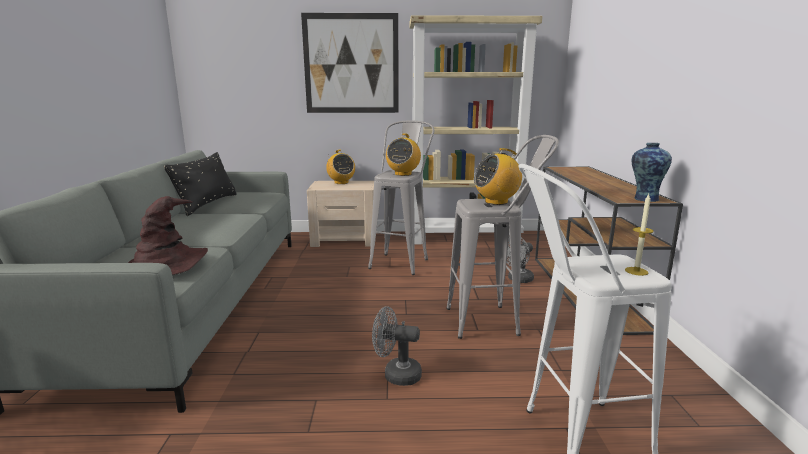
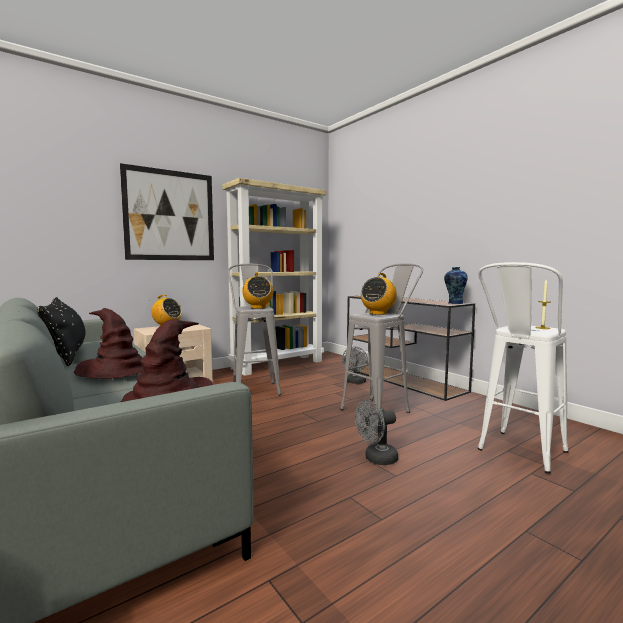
camera: 35 degrees left, 10 degrees down
(198, 227) = (116, 371): none -> brown hat

